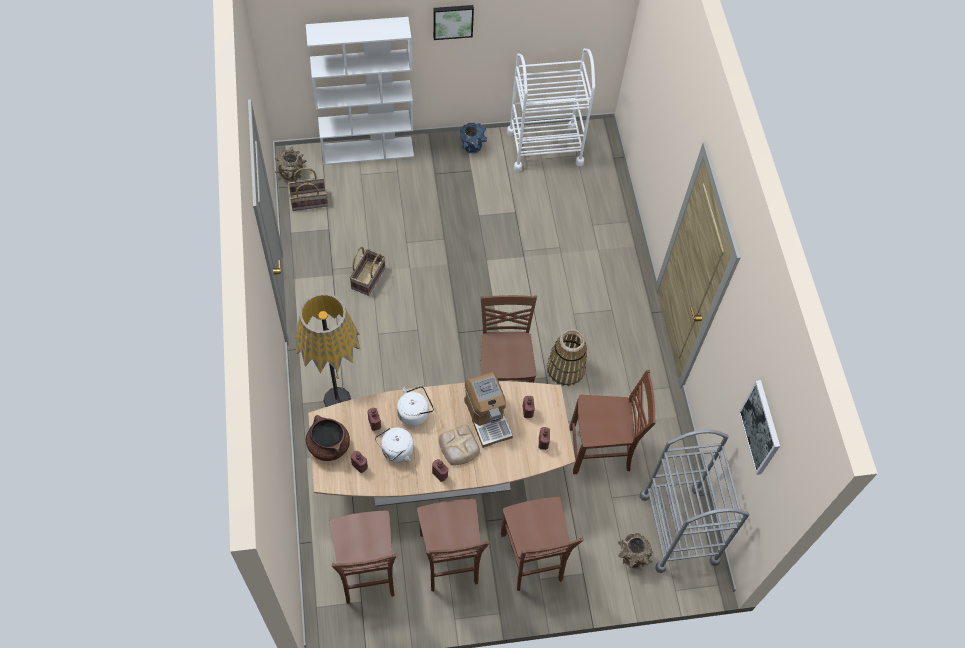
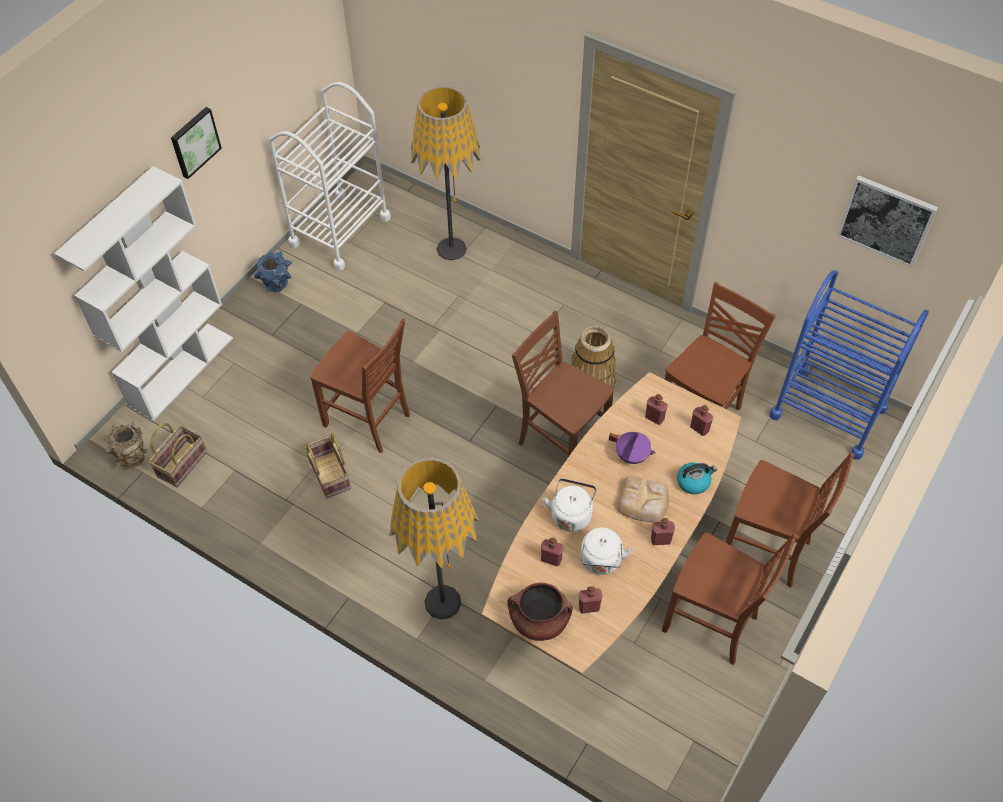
camera: 45 degrees left, 5 degrees down
(367, 571) = (664, 711): brown chair -> brown chair (369, 420)
(487, 417) = (632, 455): coffee machine -> purple cooking pot
(499, 465) = (693, 482): none -> kettle
(592, 216) = (451, 248): none -> floor lamp
(631, 558) = (829, 470): brown vase -> none
(679, 528) = (828, 412): grey cart -> blue cart

